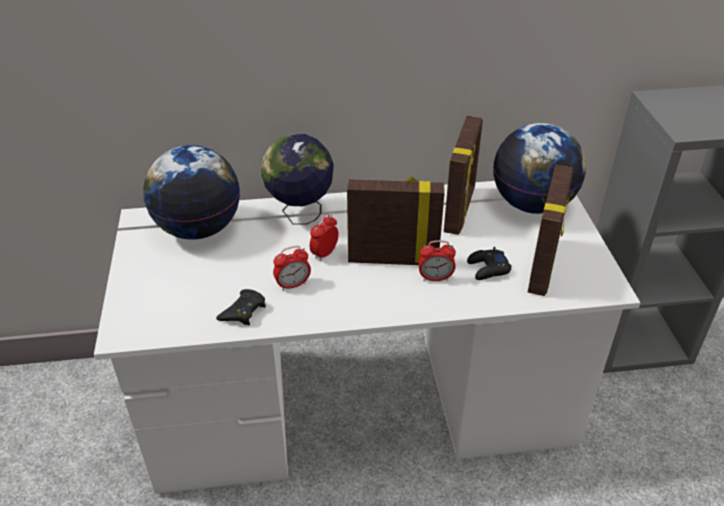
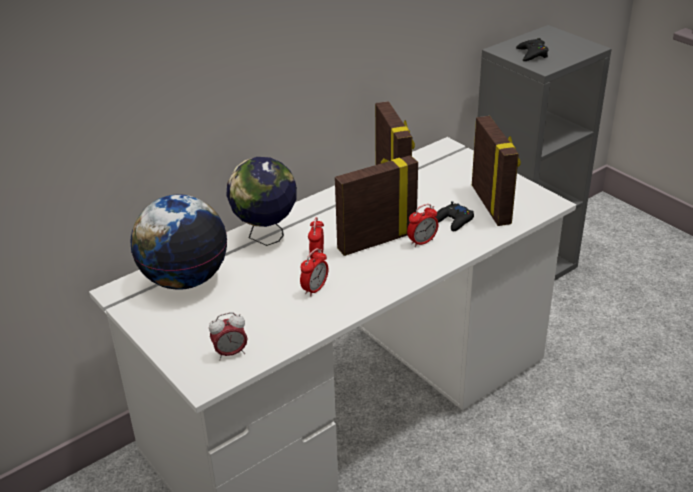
camera: 30 degrees left, 5 degrees down
(167, 316) = (230, 353): none -> alarm clock
(243, 311) = (294, 323): black game controller -> black game controller (532, 54)
(532, 205) = (444, 165): globe -> none

